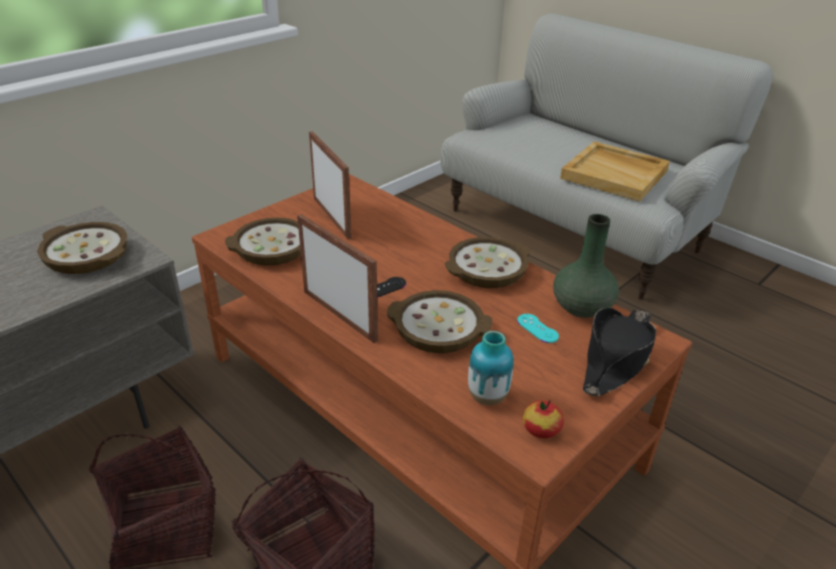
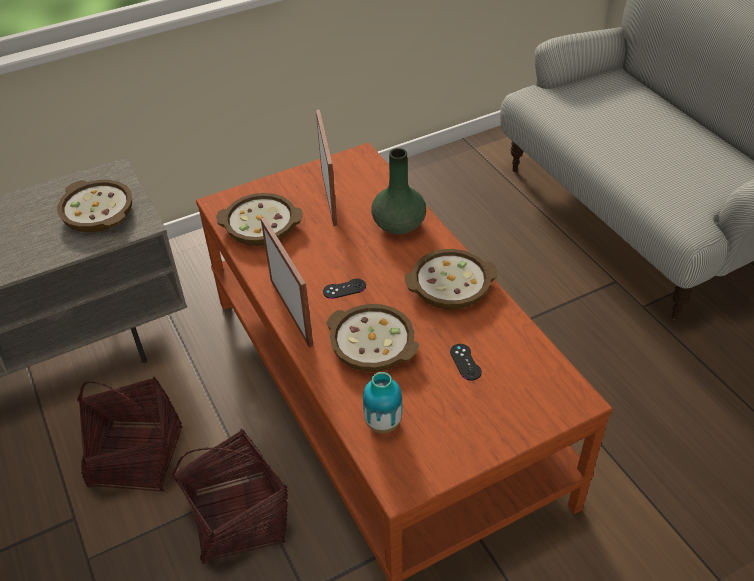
camera: 20 degrees right, 10 degrees up
(537, 328) = (465, 362): turquoise game controller -> black game controller
(541, 429) = (414, 466): apple -> none
(582, 308) = (522, 347): green vase -> green vase (399, 225)
(615, 174) = (673, 174): beige tray -> none
(616, 359) = (523, 411): black hat -> none

